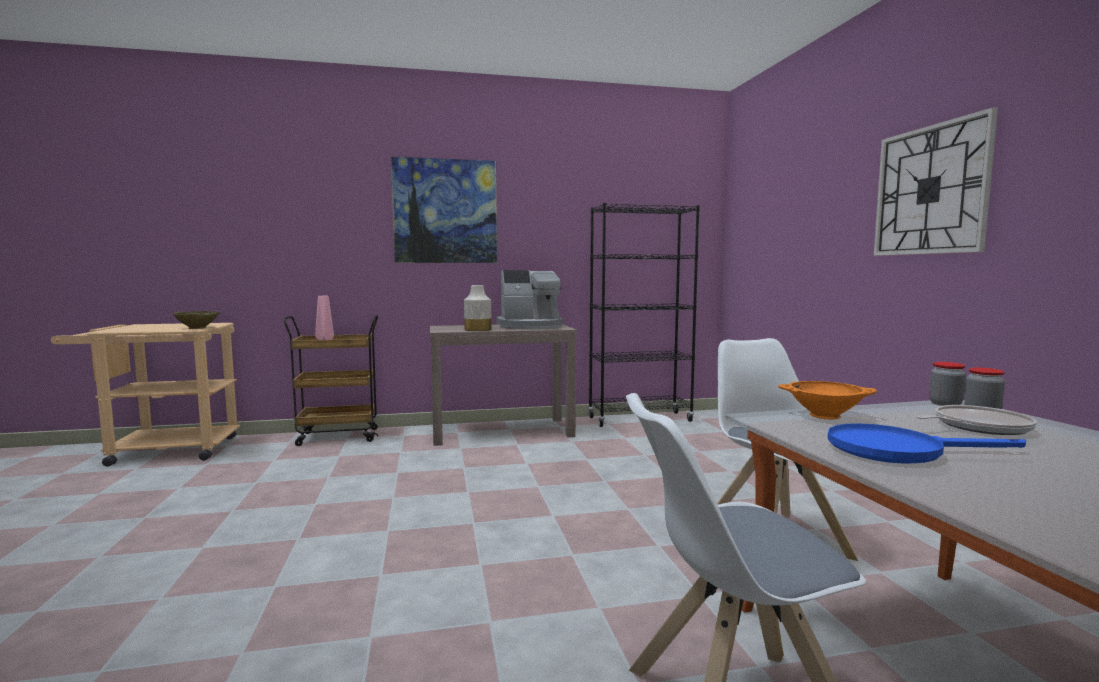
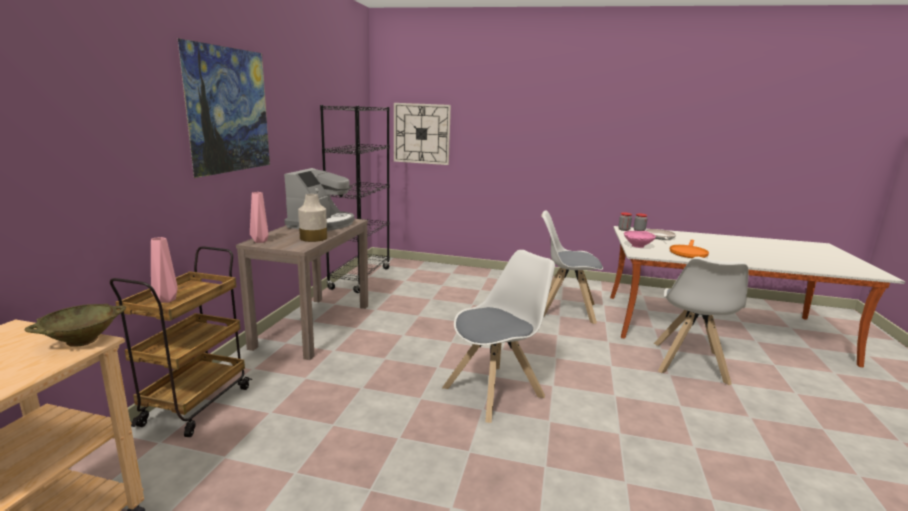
camera: 65 degrees left, 10 degrees up
(434, 530) = (496, 391): none -> chair
(446, 326) = (261, 241): none -> pink vase
(824, 416) = (637, 246): orange bowl -> pink bowl
(898, 450) = (688, 252): blue frying pan -> orange frying pan
(930, 190) = (559, 124): wall clock -> wall clock (421, 133)

